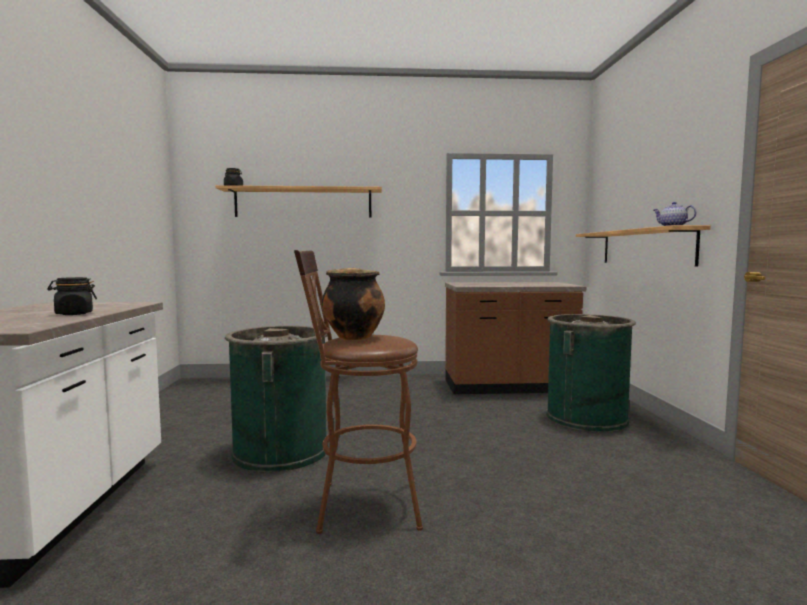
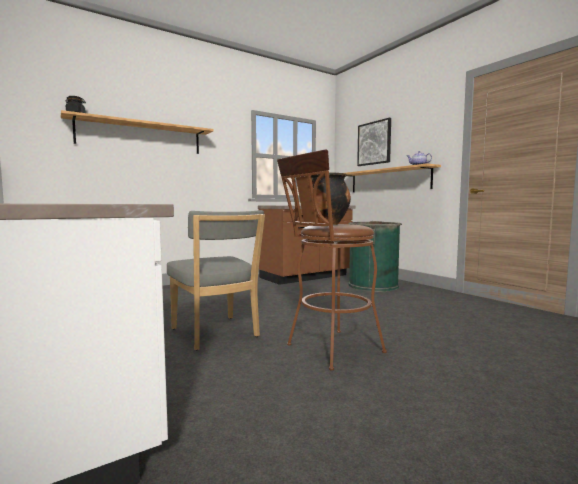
camera: 30 degrees left, 0 degrees up
(74, 314) = (103, 203): black jar -> none
(280, 451) = (216, 334): green trash can -> grey chair
(630, 185) = (374, 143): none -> picture

